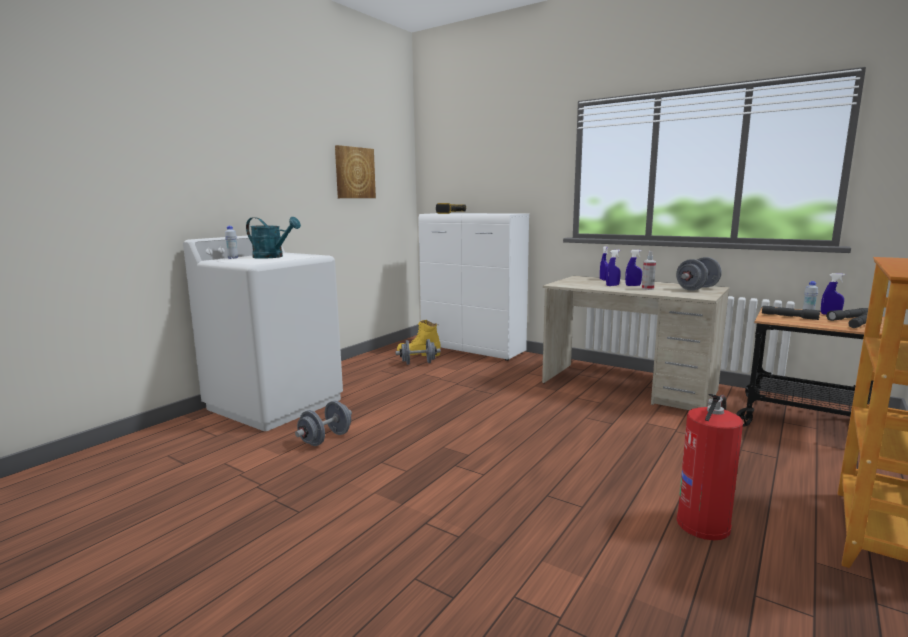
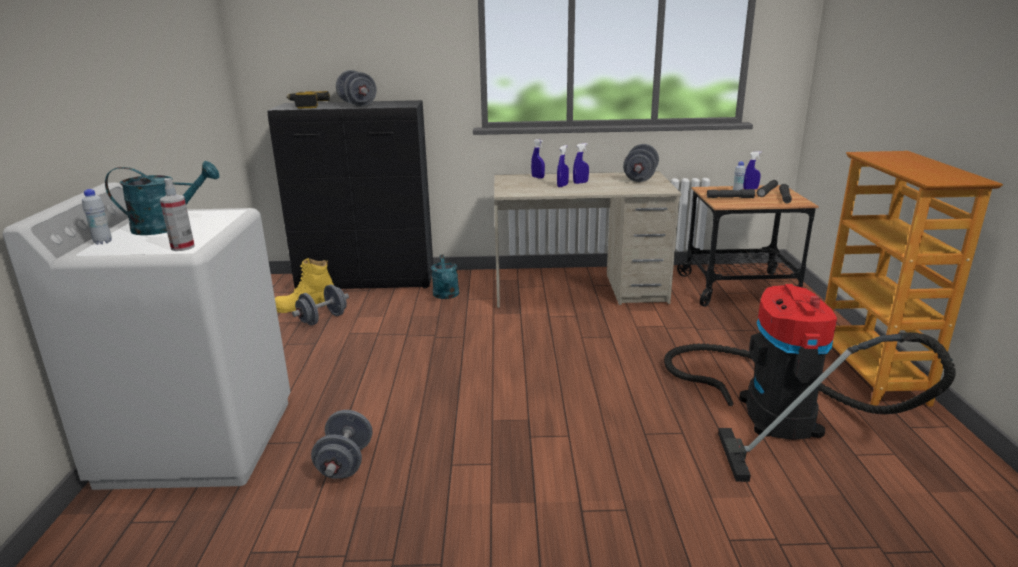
camera: 35 degrees left, 10 degrees up
(354, 173) = (170, 56): picture -> none
(473, 349) = (368, 282): white cabinet -> black cabinet
(478, 213) = (357, 104): none -> grey dumbbell
(515, 368) = (447, 295): none -> turquoise watering can
(647, 288) = (601, 185): spray bottle -> spray bottle (183, 247)
(704, 524) = (773, 410): fire extinguisher -> vacuum cleaner

